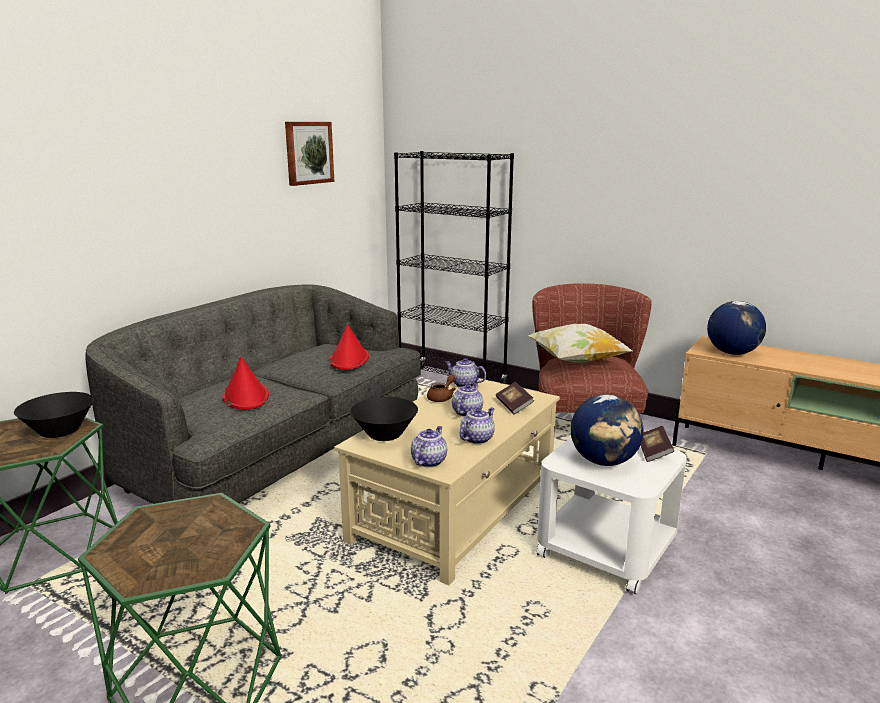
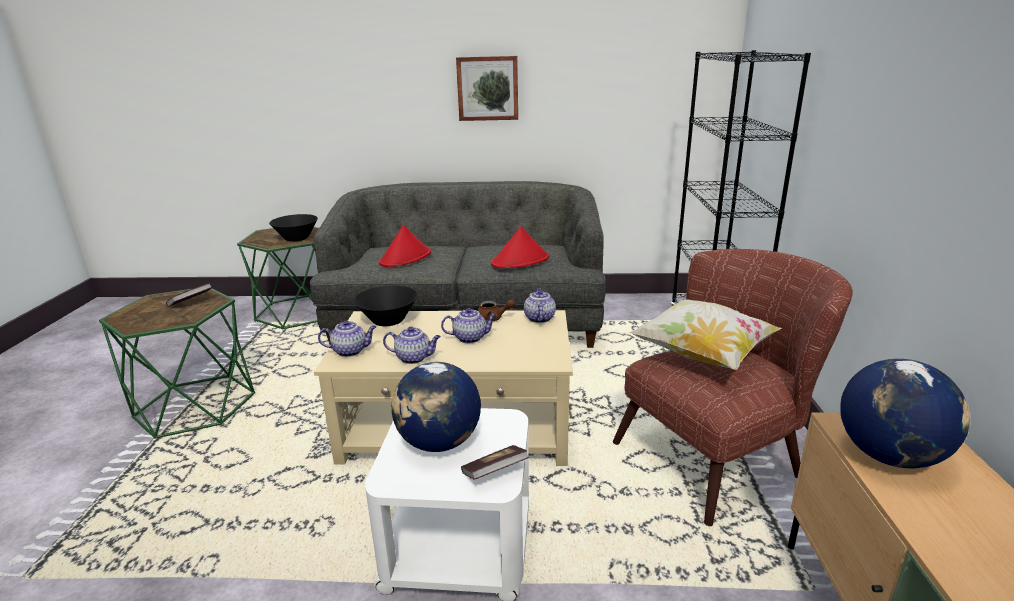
camera: 60 degrees right, 5 degrees up
(308, 153) = (608, 51): picture -> picture (488, 88)
(514, 406) = (512, 354): book -> book (191, 303)

